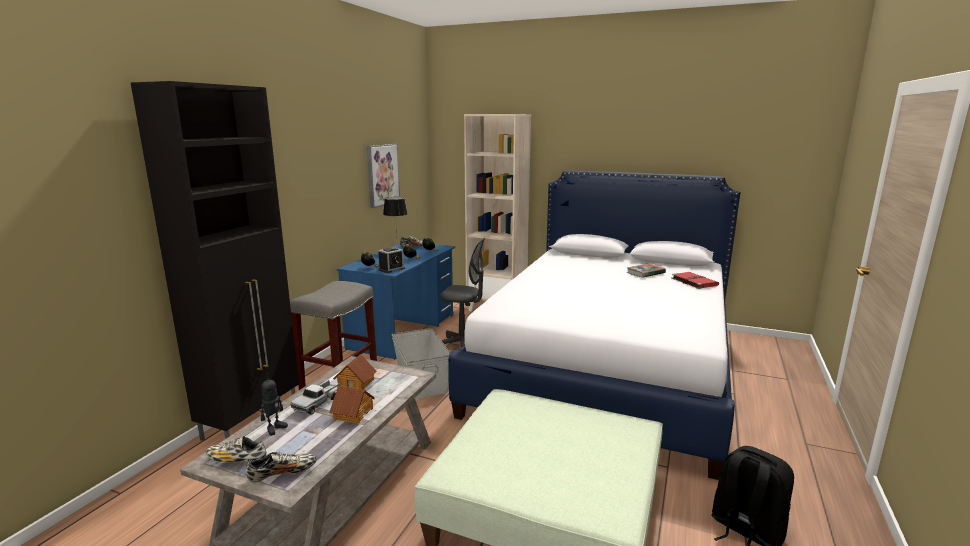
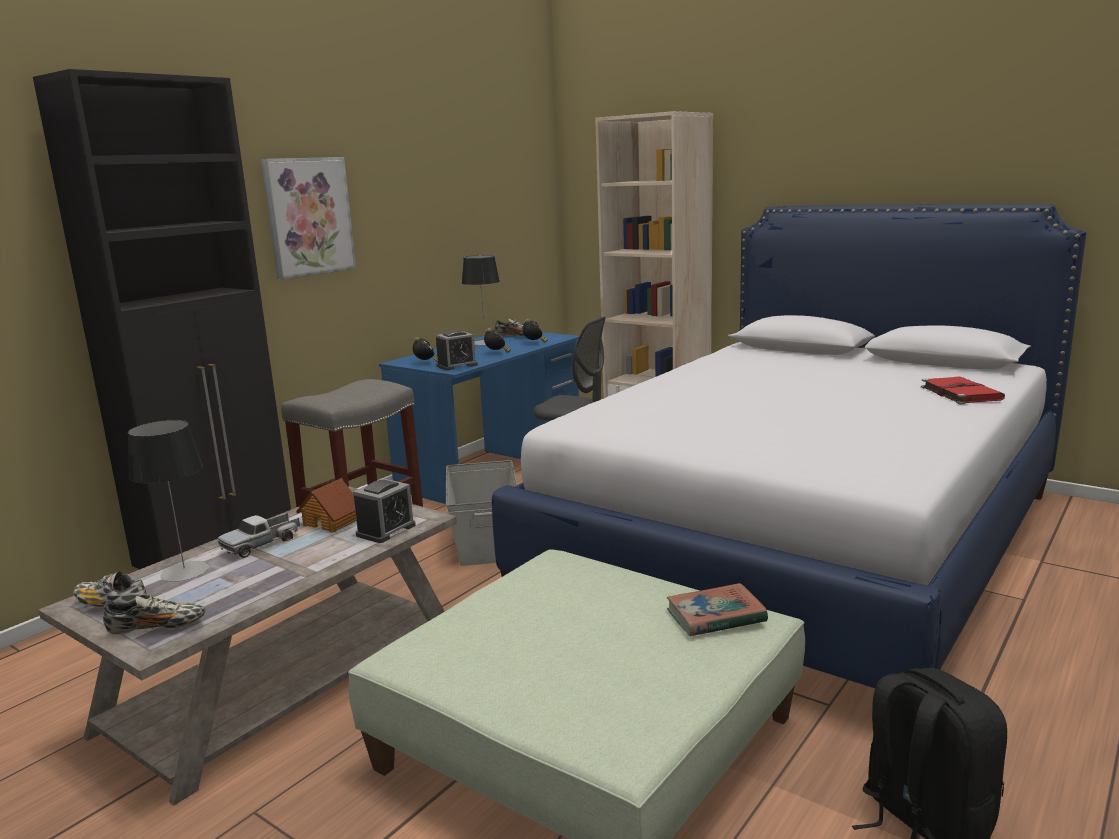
camera: 15 degrees right, 0 degrees up
(274, 428) = (184, 571): toy robot -> table lamp
(353, 413) = (300, 561): toy house -> none
(382, 175) = (467, 221): picture -> picture (308, 217)
(397, 386) = (386, 530): none -> alarm clock
(645, 273) = (879, 378): book -> book (716, 616)

